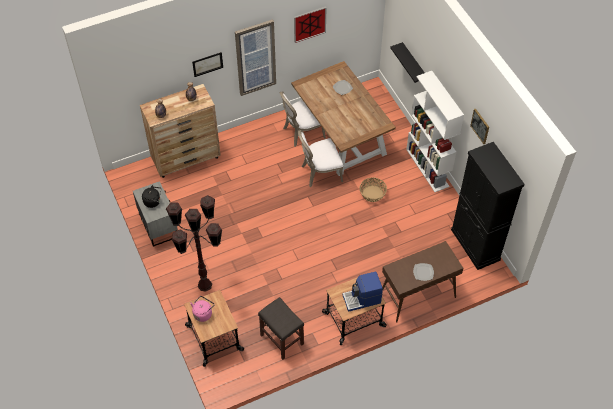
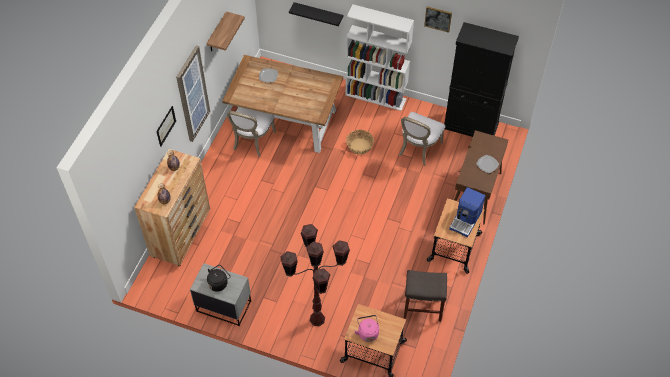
camera: 45 degrees left, 0 degrees up
(309, 24) = (217, 33): picture -> shelf
(319, 172) = (302, 161): white chair -> white chair (418, 149)

